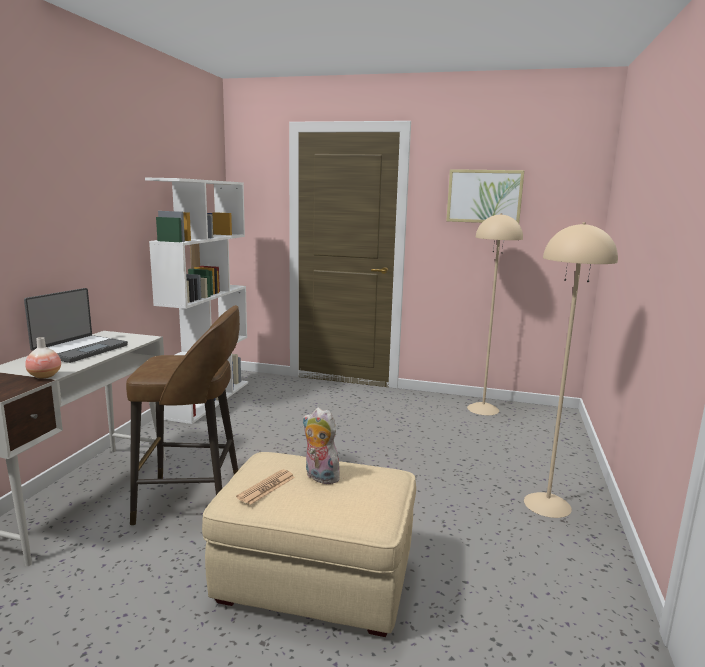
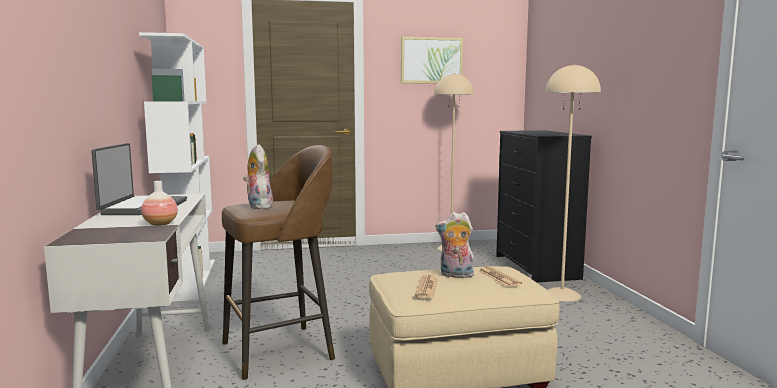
camera: 25 degrees left, 5 degrees down
(166, 363) = (258, 206): none -> plush toy
(359, 492) = (499, 277): none -> newspaper
(557, 456) = (537, 267): none -> black dresser

